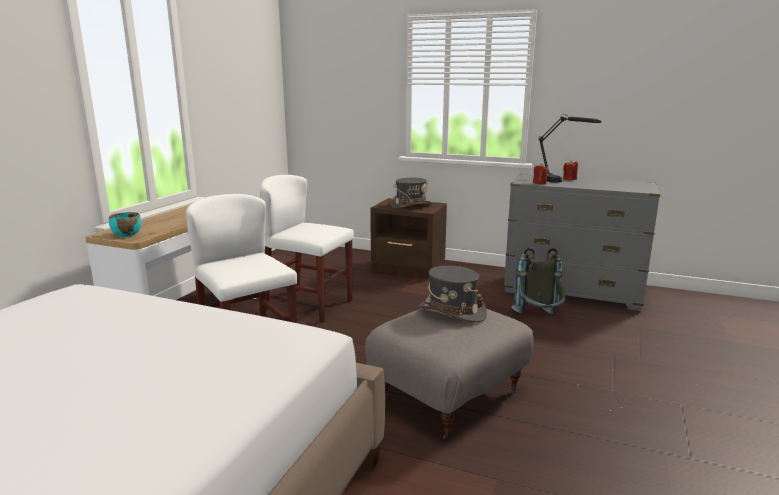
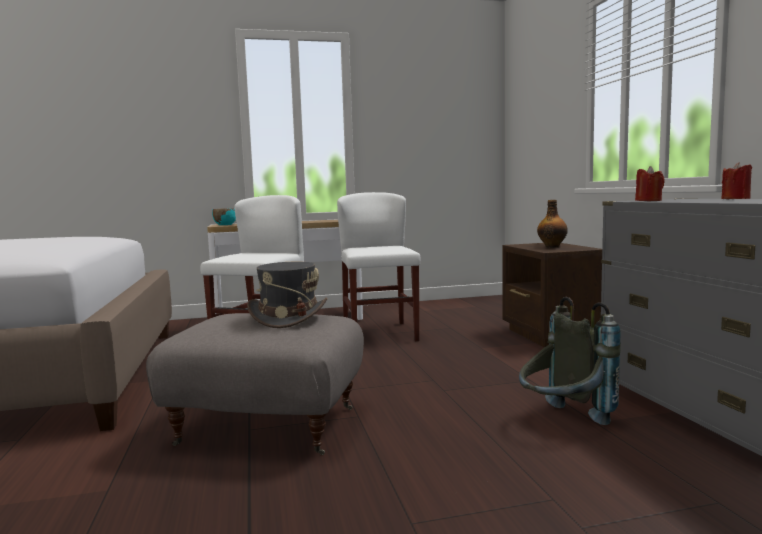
camera: 55 degrees right, 10 degrees down
(411, 205) = (552, 246): grey hat -> bottle
(562, 182) = (691, 200): black table lamp -> none

